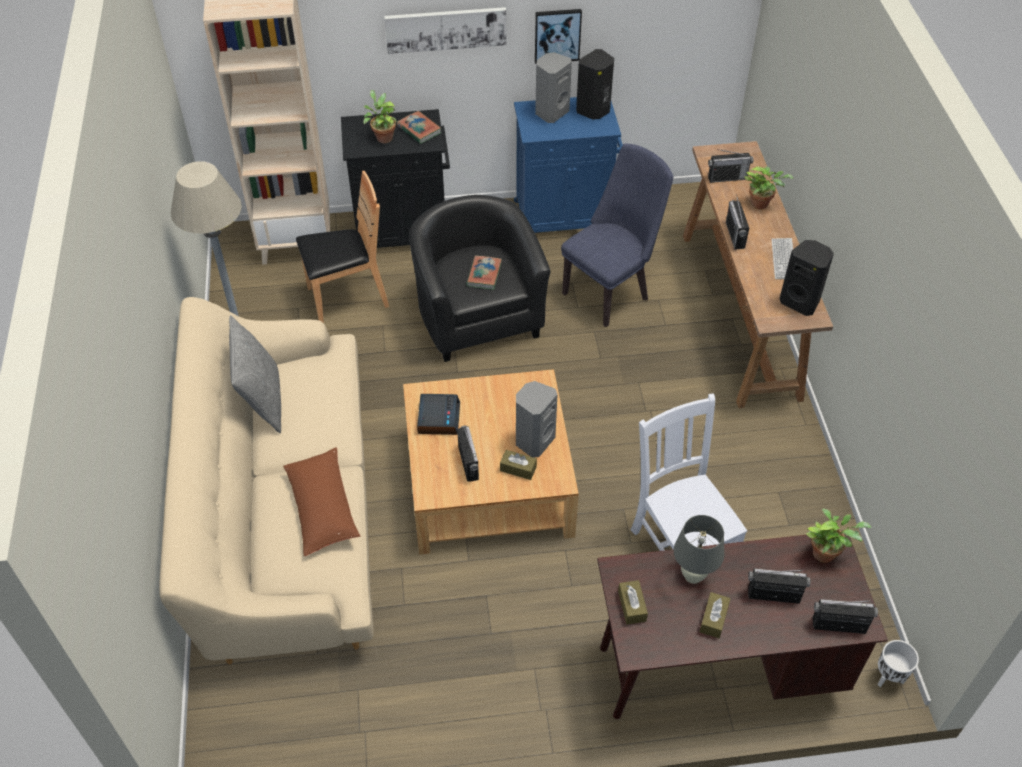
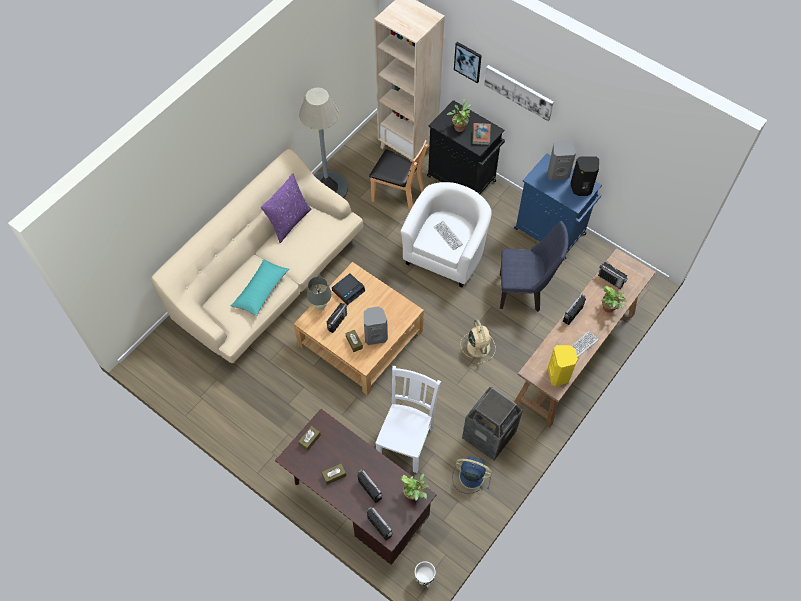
camera: 45 degrees right, 10 degrees up
(262, 401) = (289, 221): grey pillow -> purple pillow
(322, 507) = (261, 291): brown pillow -> turquoise pillow
(477, 316) = (446, 253): black armchair -> white armchair
(484, 274) = (448, 236): book -> keyboard
(557, 35) = (580, 134): picture -> picture (468, 61)
(630, 382) = (478, 346): none -> beige fan
(693, 576) = (348, 451): grey table lamp -> grey table lamp (320, 305)
(756, 461) = (489, 435): none -> trash can
(792, 521) = (470, 476): none -> blue fan
(800, 302) = (559, 375): black speaker -> yellow speaker

